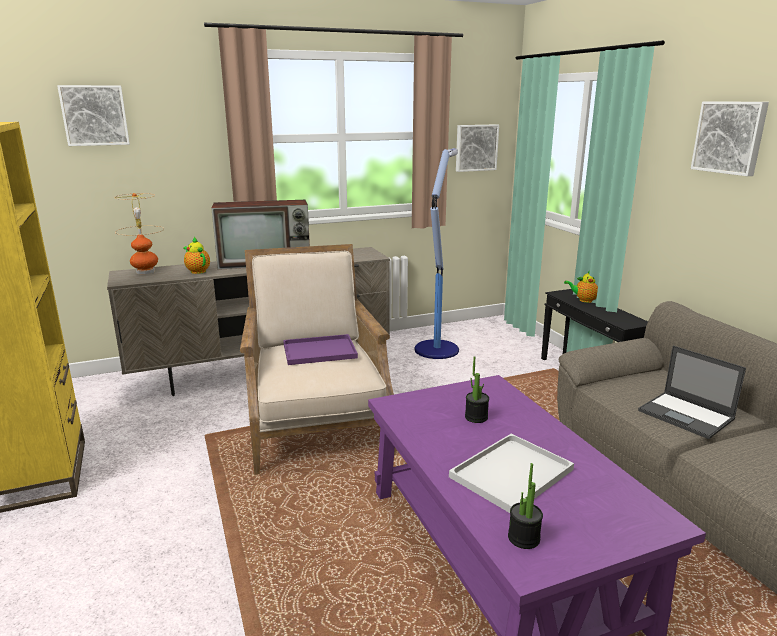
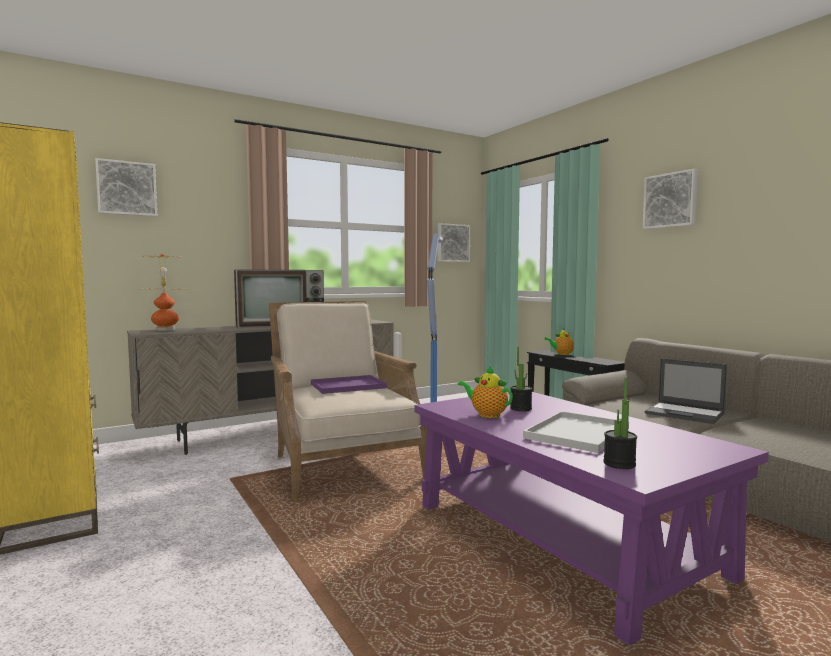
camera: 10 degrees left, 15 degrees down
(197, 271) = (218, 328): teapot -> teapot (486, 414)

